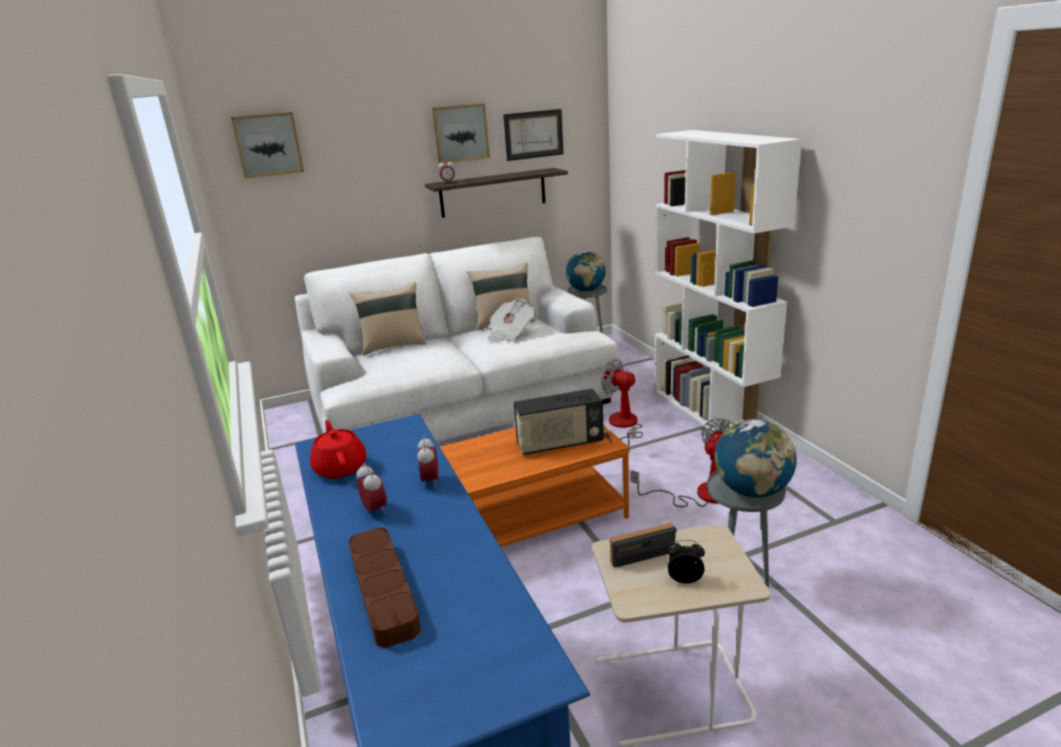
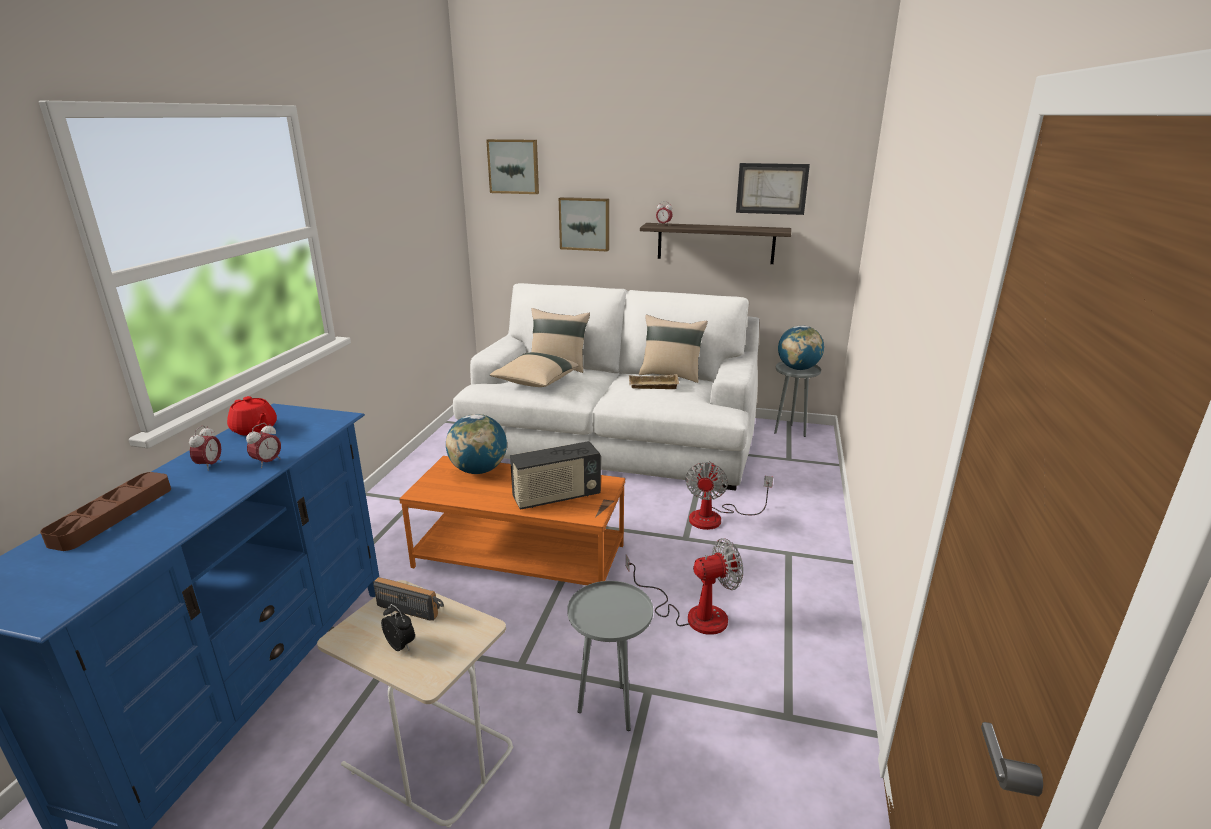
camera: 35 degrees right, 0 degrees up
(340, 467) = (254, 429): red teapot -> red teapot turned 120 degrees clockwise
(401, 364) = (535, 383): none -> beige pillow
(460, 133) = (690, 177): picture -> picture (584, 224)
(509, 334) = (652, 386): newspaper -> beige tray
(559, 444) = (556, 497): radio -> radio turned 45 degrees counterclockwise
(624, 426) = (716, 517): fan -> fan turned 150 degrees counterclockwise
(711, 414) = (817, 545): white bookcase -> none
(752, 490) = (611, 615): globe -> globe (479, 470)

